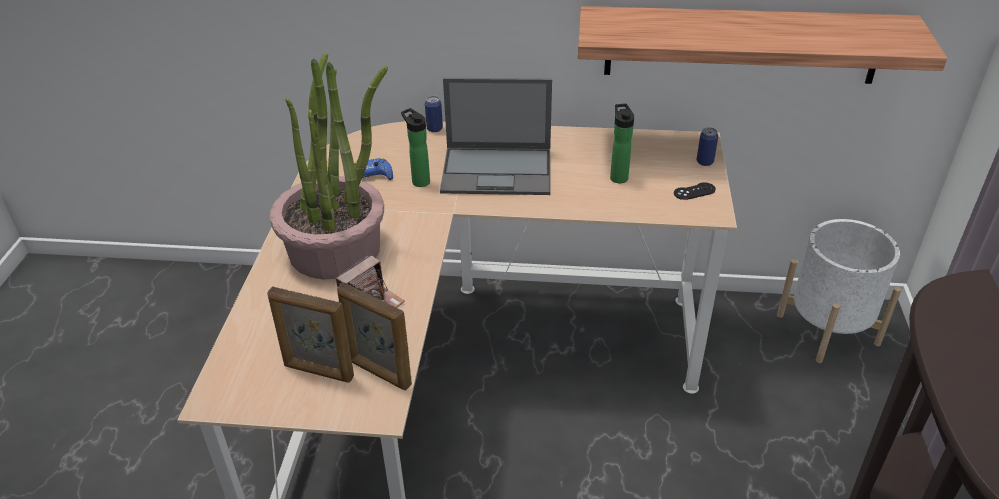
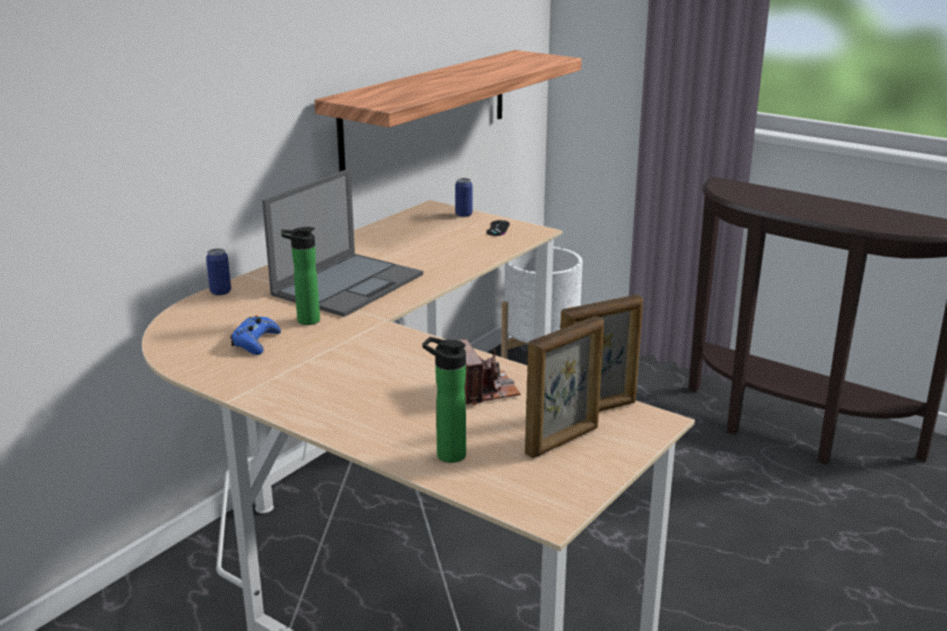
camera: 60 degrees left, 15 degrees down
(336, 249) = (363, 389): potted plant -> none
(618, 176) = (436, 245): bottle -> bottle (446, 454)

